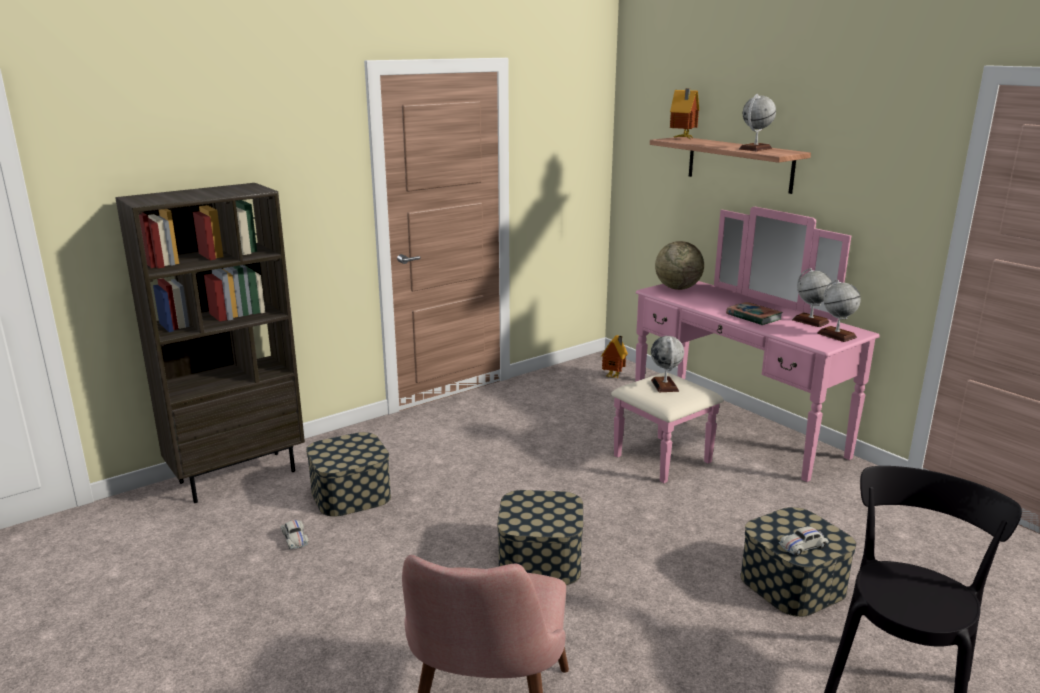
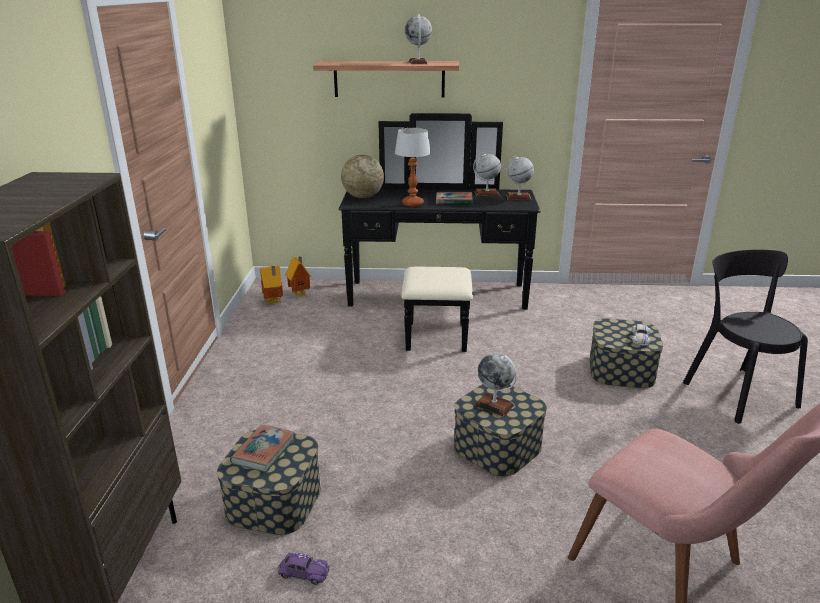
camera: 50 degrees left, 5 degrees up
(295, 539) = (303, 573): white toy car -> purple toy car
(351, 446) = (263, 451): none -> book
(665, 385) = (434, 275): globe -> globe (494, 405)
(682, 138) = (332, 62): toy house -> toy house (274, 303)
(706, 307) = (412, 204): none -> table lamp
(720, 435) = (438, 304): pink dresser -> black dresser

